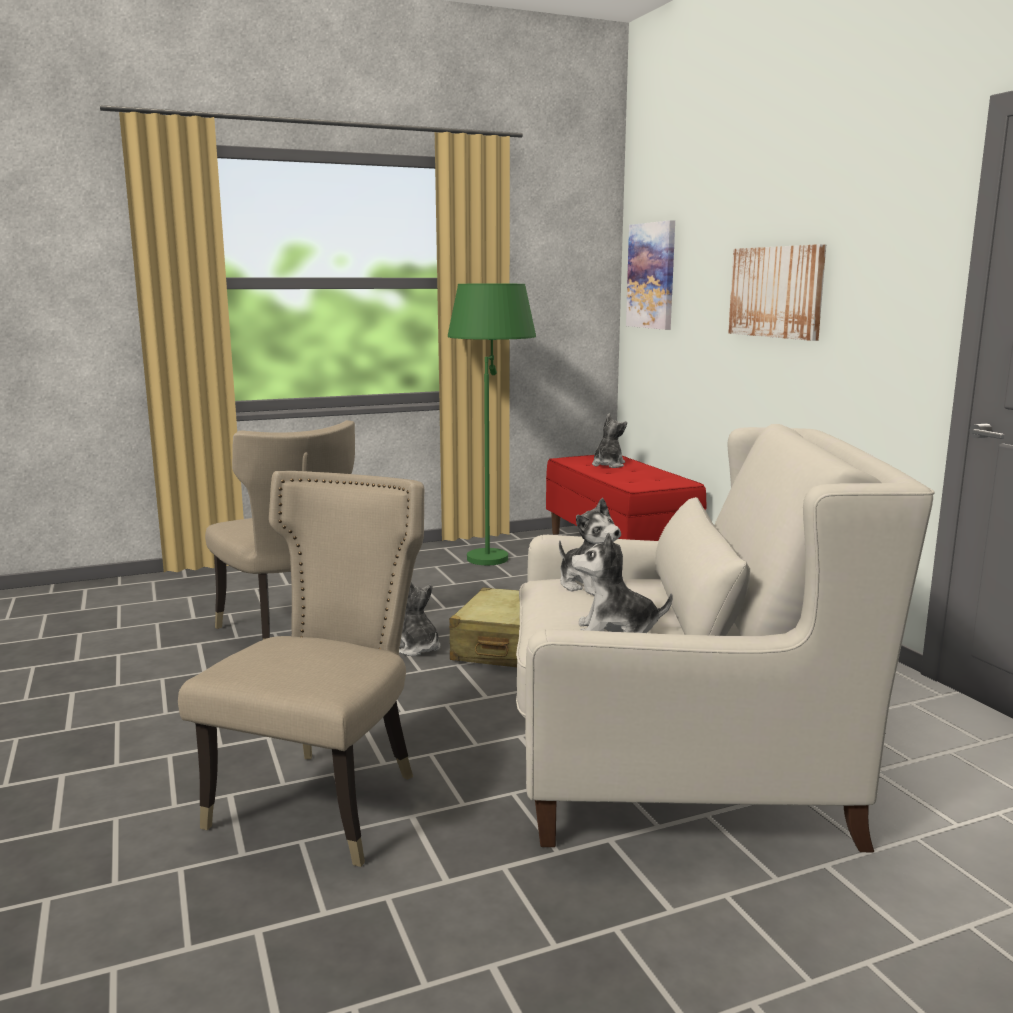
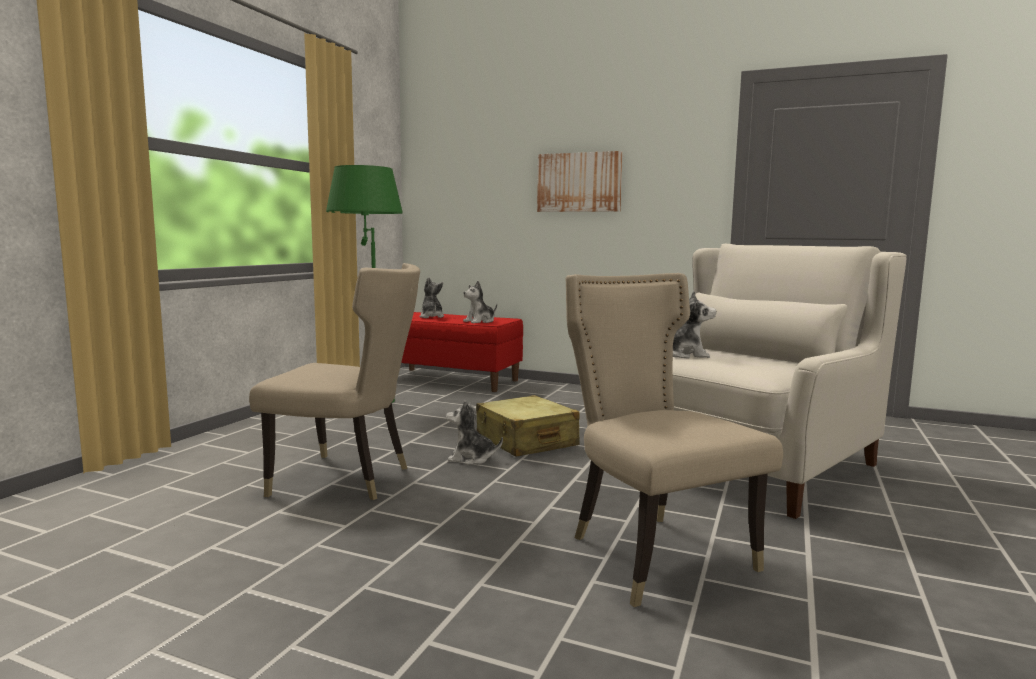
camera: 45 degrees left, 5 degrees down
(615, 632) = (772, 367): plush toy -> plush toy (480, 321)
(652, 276) = (442, 175): picture -> none

